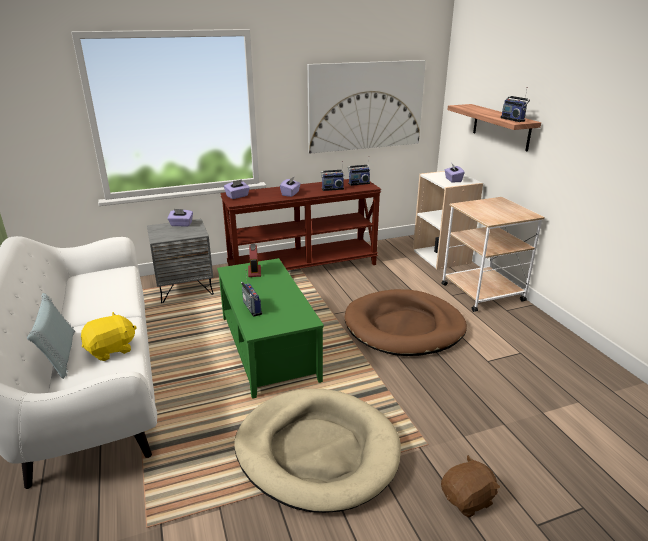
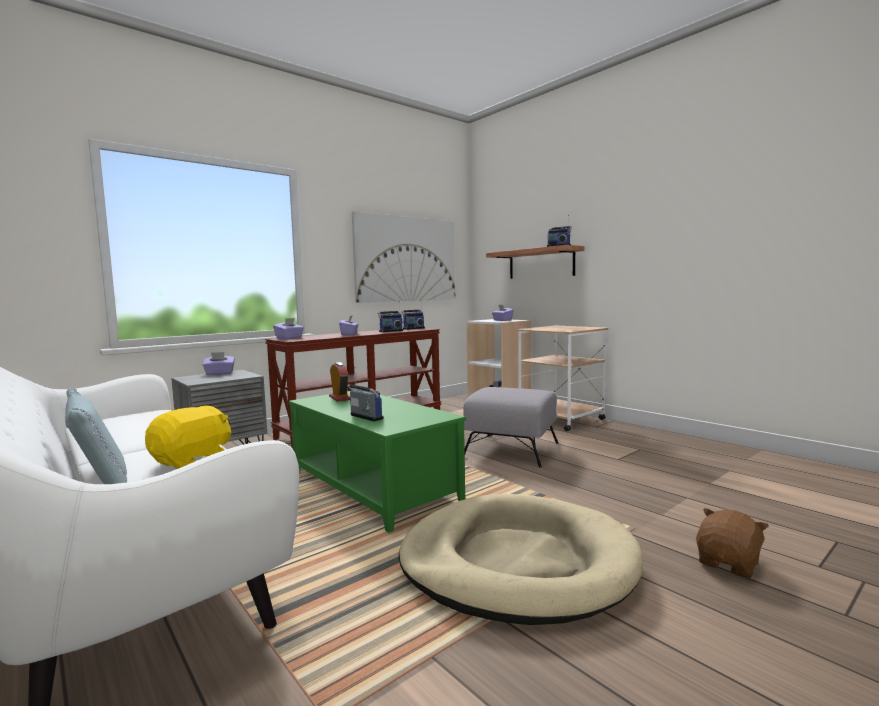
camera: 20 degrees left, 20 degrees down
(404, 327) = (512, 450): brown dog bed -> grey ottoman

